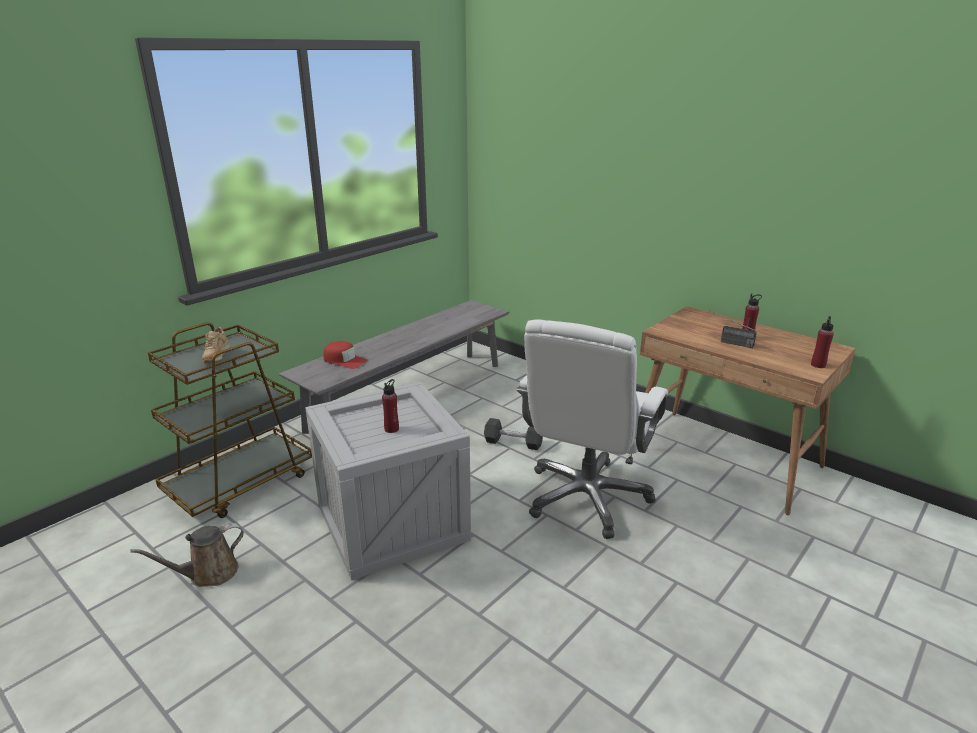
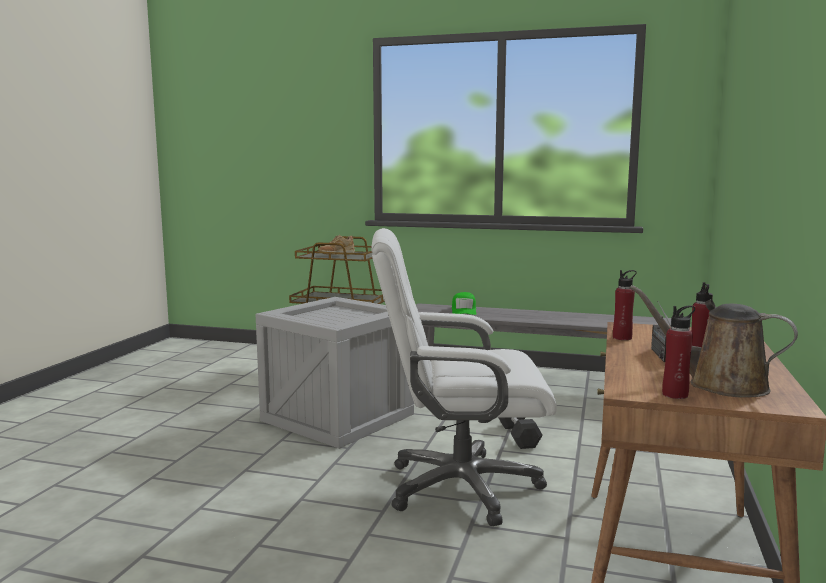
camera: 65 degrees right, 15 degrees down
(208, 574) = (243, 385): brown watering can -> brown watering can (719, 385)
(344, 360) = (464, 310): red cap -> green cap
(391, 429) = (332, 318): red bottle -> red bottle (622, 338)

